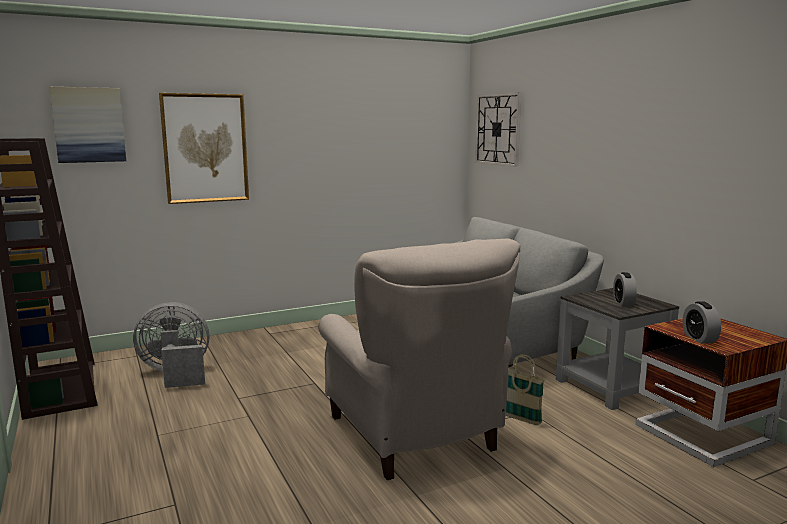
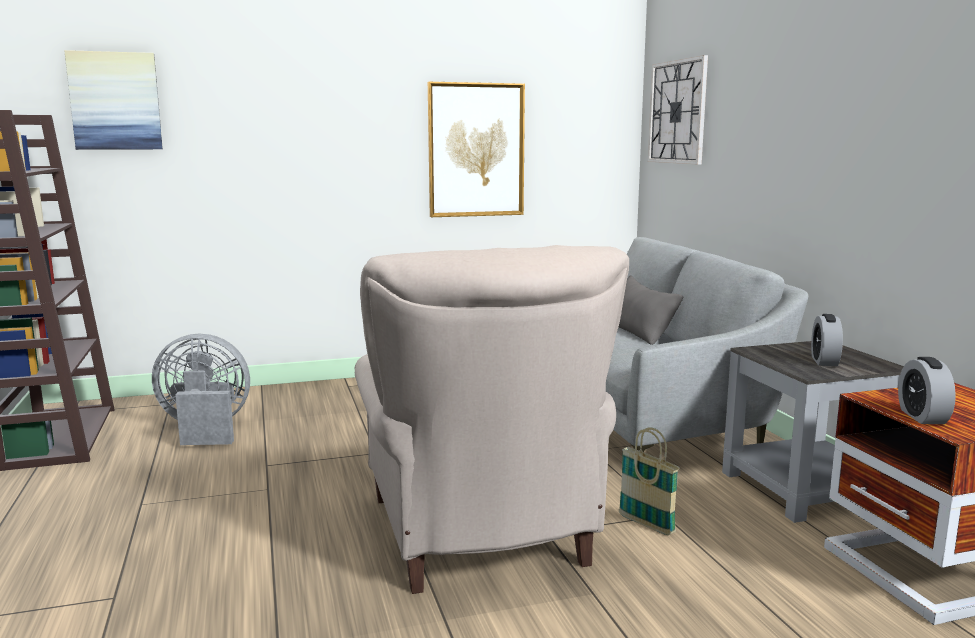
camera: 10 degrees right, 0 degrees up
(205, 148) = (267, 134): picture -> picture (476, 150)

